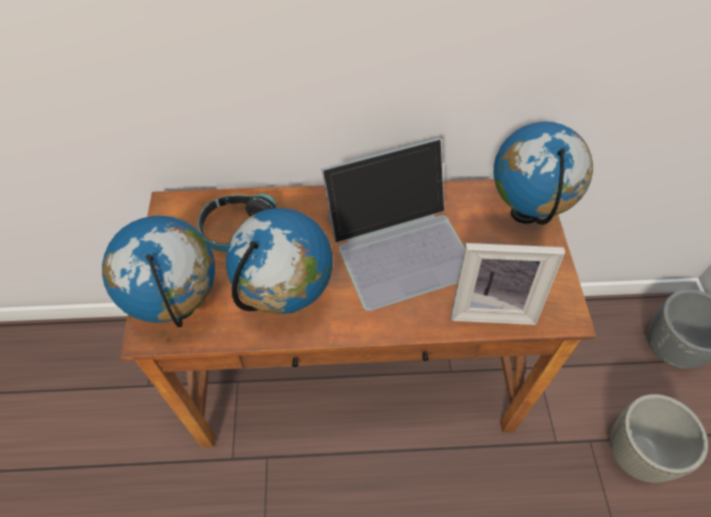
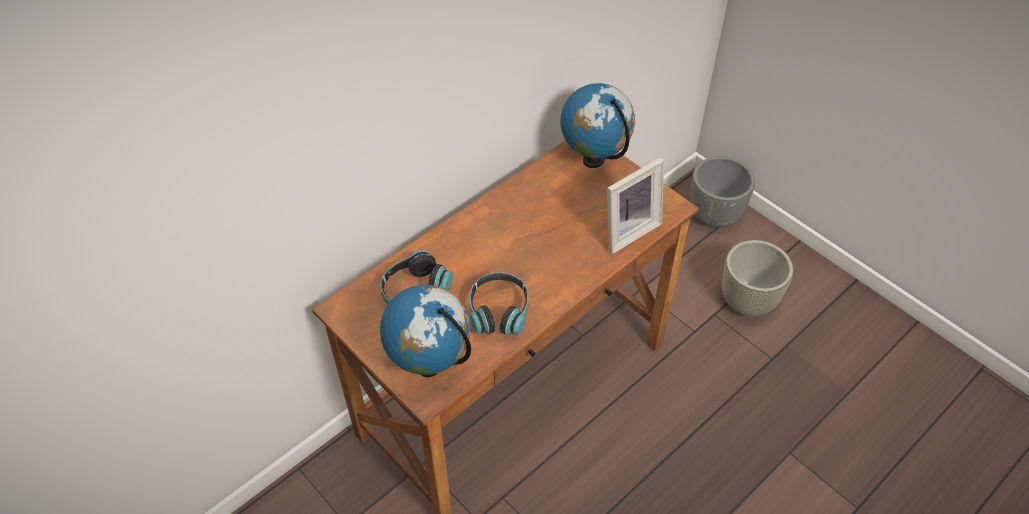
camera: 40 degrees left, 5 degrees down
(288, 300) = (499, 311): globe -> headphones
(400, 244) = (535, 228): laptop -> none

